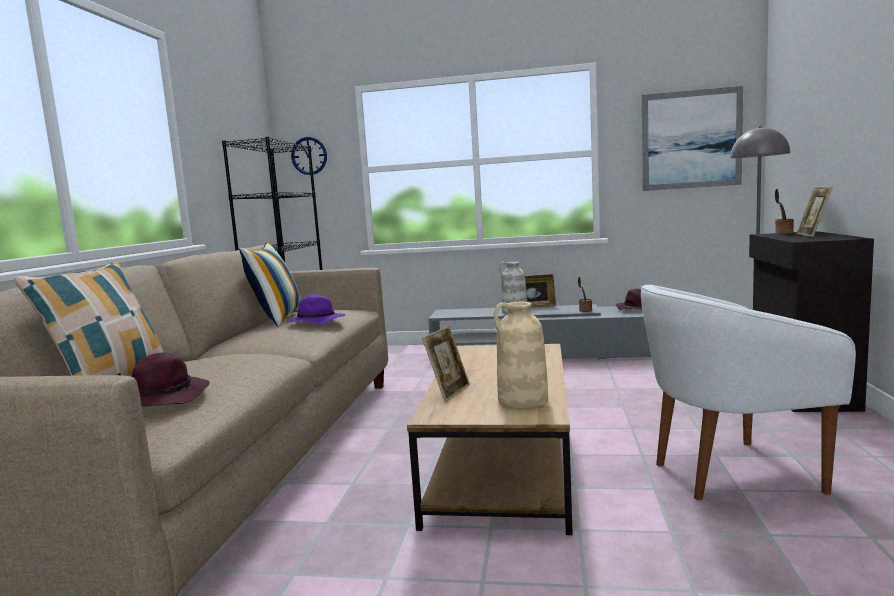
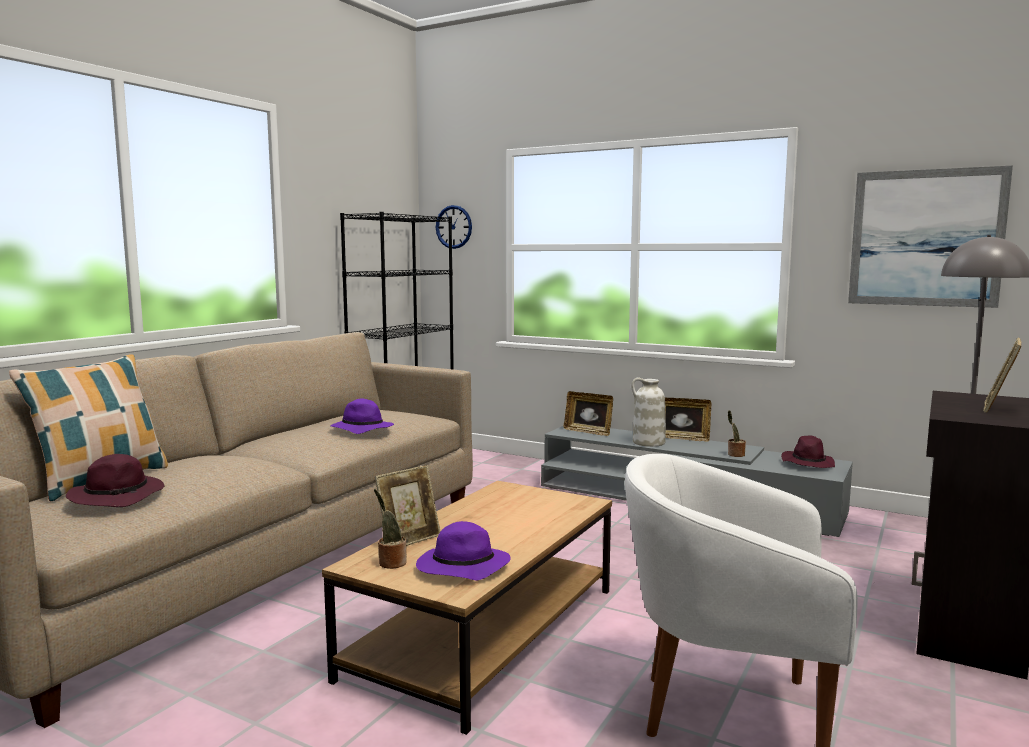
camera: 20 degrees right, 0 degrees up
(277, 318) = (340, 417): pillow -> none
(460, 312) = (588, 432): none -> picture frame
(522, 401) = (461, 568): beige vase -> purple hat
(783, 233) = (975, 397): potted plant -> potted plant (390, 562)

